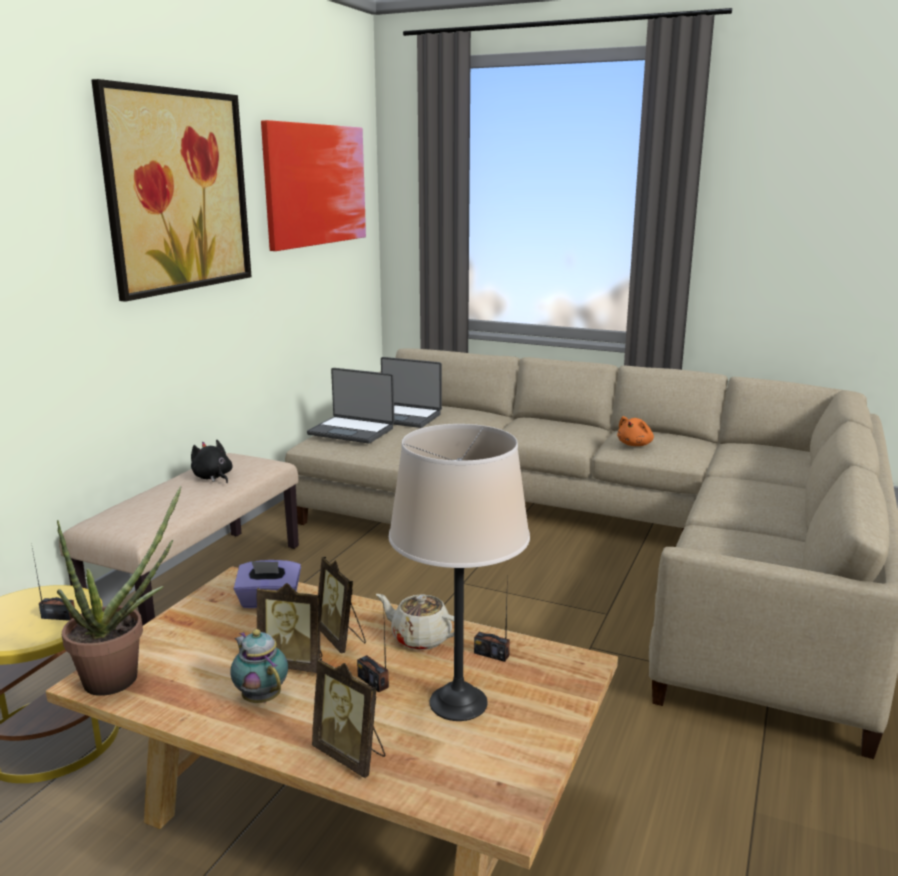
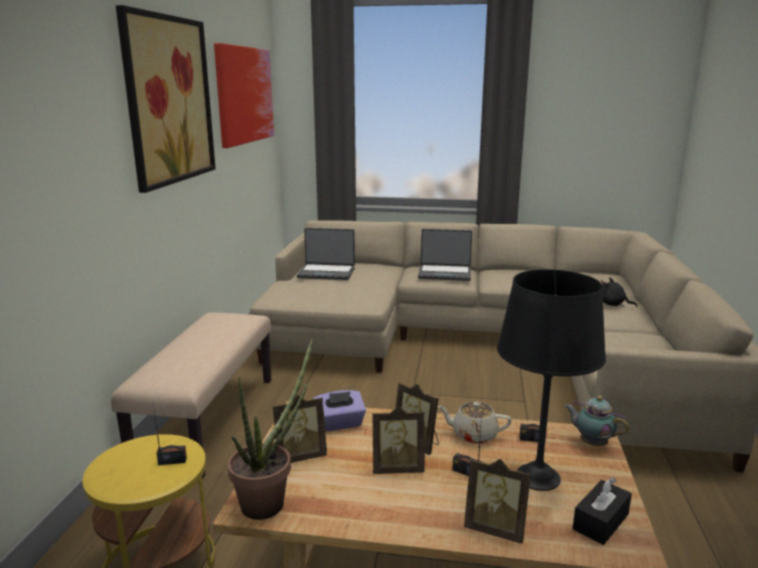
camera: 15 degrees left, 0 degrees up
(194, 632) = (300, 456): none -> picture frame
(213, 477) = (214, 333): black plush toy -> black plush toy (613, 304)
(261, 697) = (393, 497): teapot -> teapot (591, 443)
(352, 431) = (296, 286): laptop -> laptop (444, 273)
(458, 703) = (538, 477): beige table lamp -> black table lamp
(493, 771) = (600, 521): none -> black tissue box
(635, 444) = (505, 279): orange plush toy -> none

